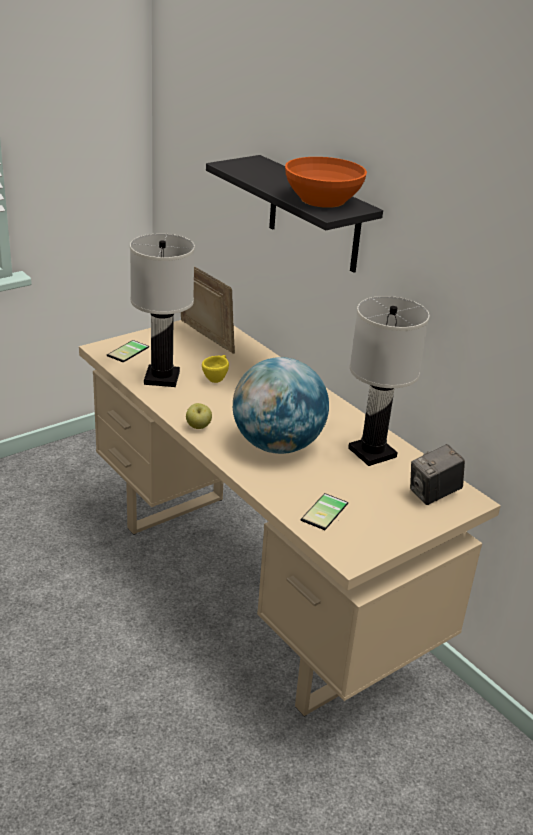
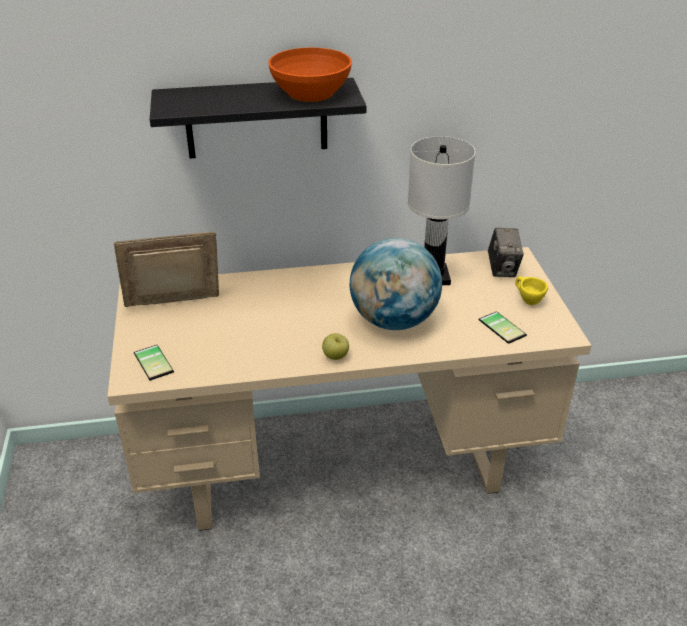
camera: 60 degrees left, 5 degrees up
(162, 378) = (229, 354): white table lamp -> none
(216, 378) = (256, 320): yellow cup -> yellow cup (527, 300)

